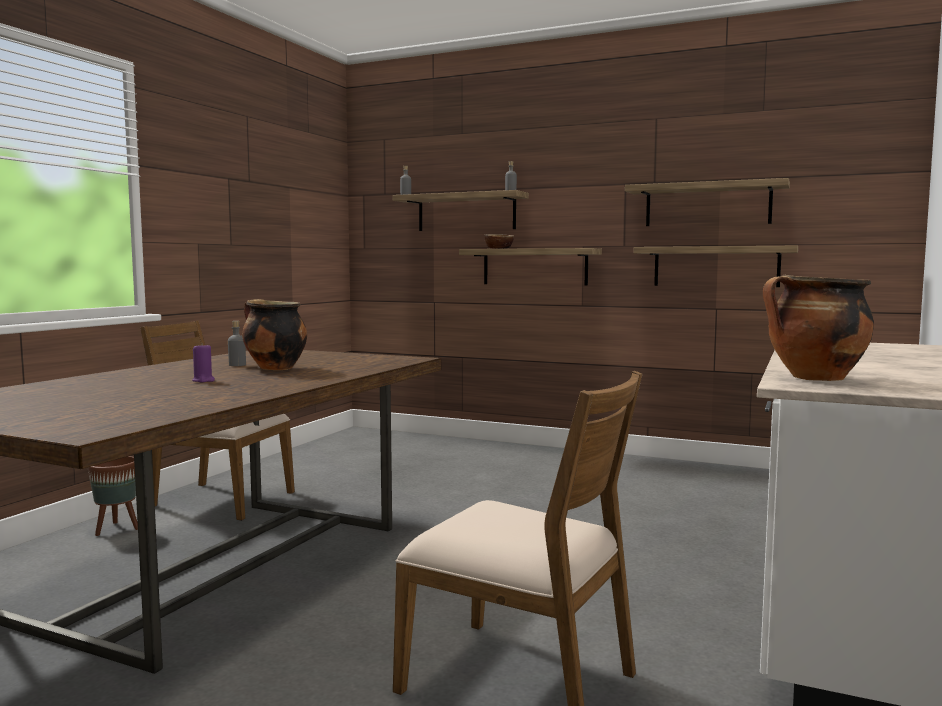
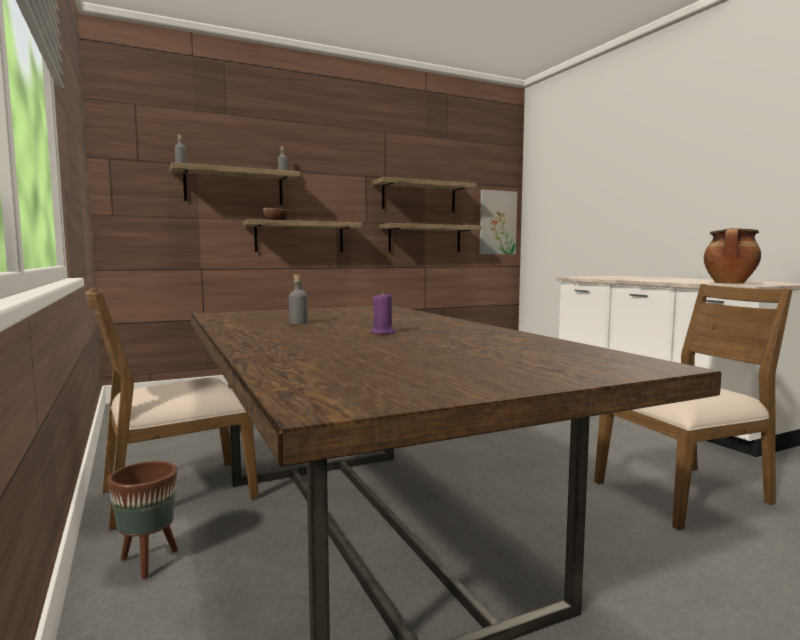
camera: 50 degrees left, 0 degrees up
(274, 368) = (351, 321): cooking pot -> none
(864, 237) = (497, 222): none -> picture

